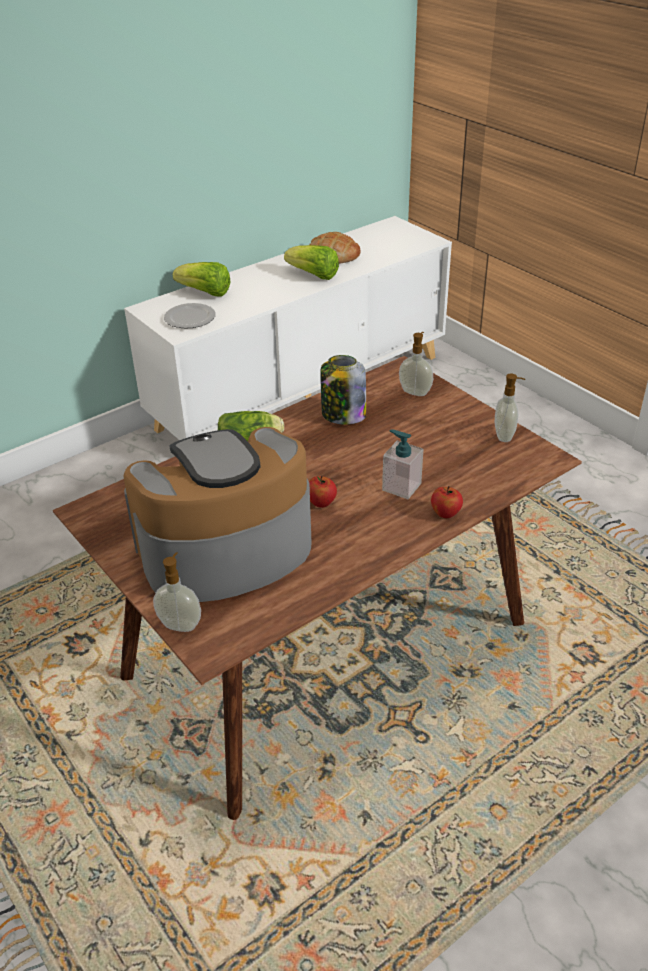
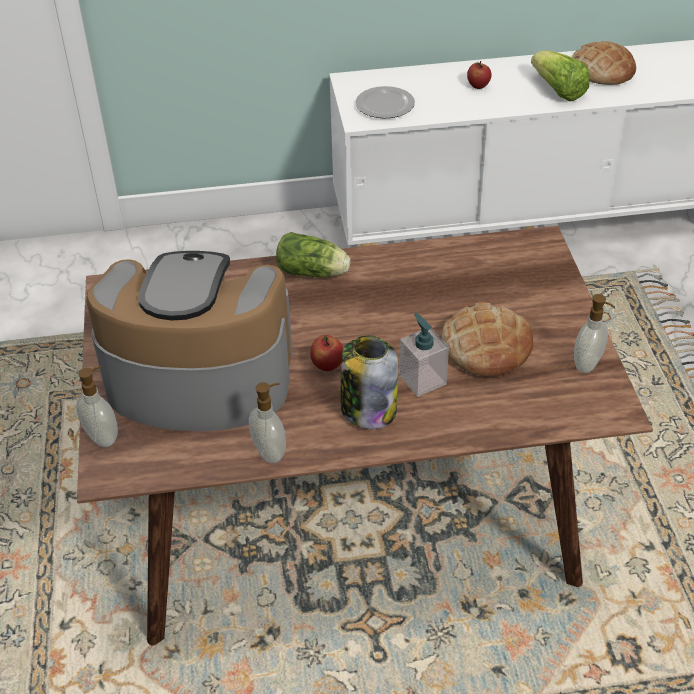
camera: 30 degrees right, 5 degrees up
(205, 293) = (423, 79): lettuce -> none
(342, 415) = (430, 274): jar -> jar (368, 408)
(415, 392) = (532, 274): soap dispenser -> soap dispenser (270, 451)
(426, 449) = (486, 346): none -> bread
(445, 514) = (443, 429): apple -> apple (478, 86)

